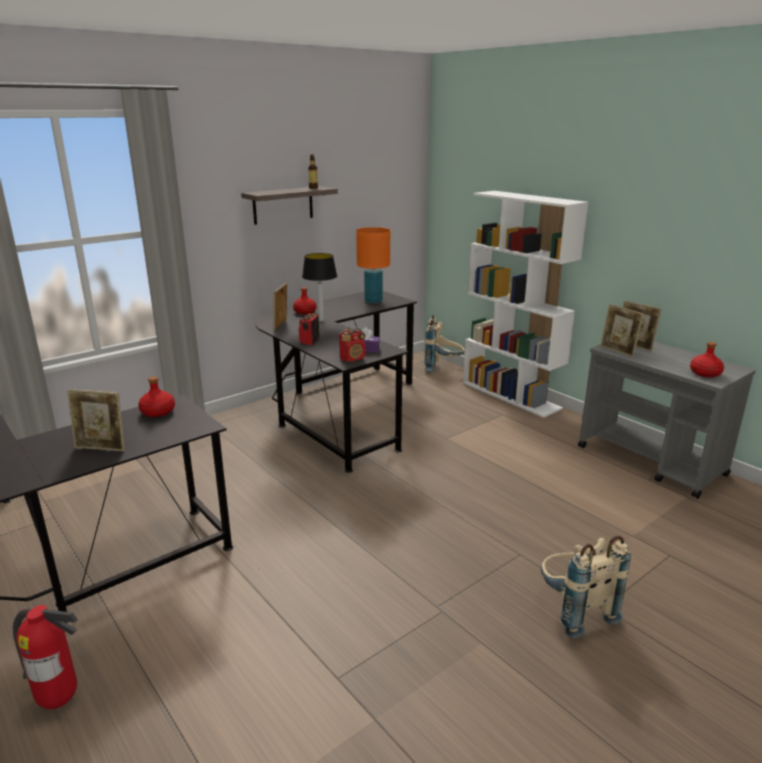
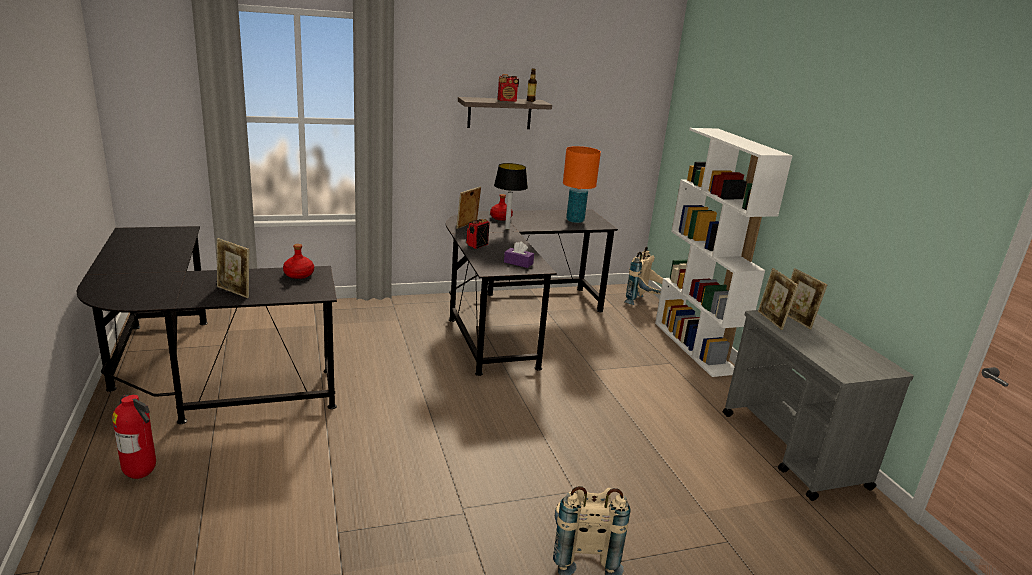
camera: 20 degrees right, 0 degrees up
(353, 358) = (499, 268): radio -> radio (507, 101)
(705, 373) = (844, 365): red bottle -> none

